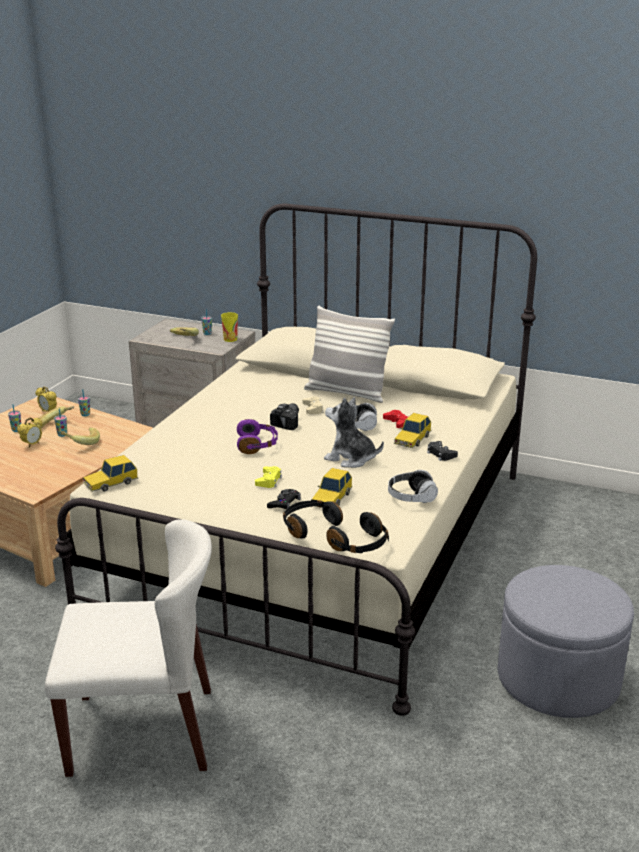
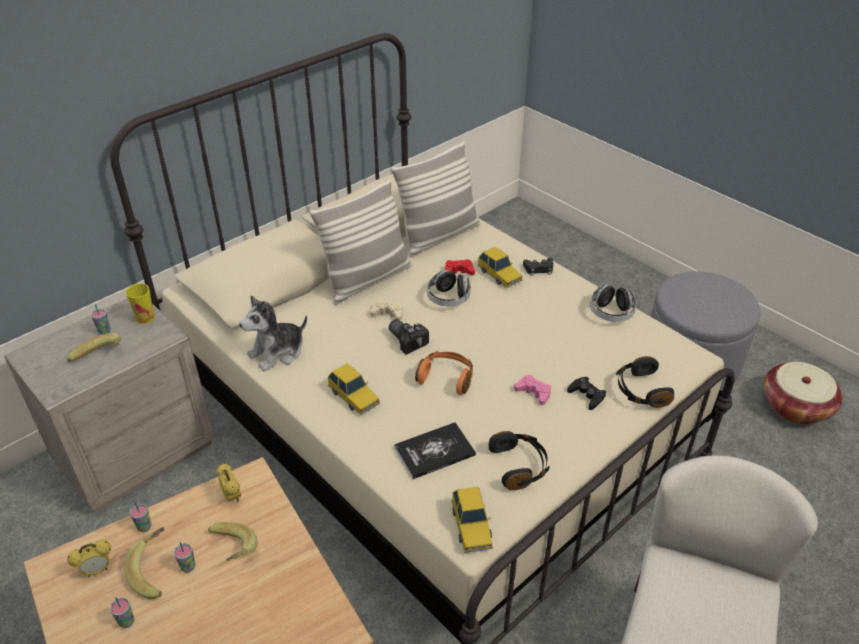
camera: 65 degrees left, 15 degrees up
(32, 445) = (192, 610): alarm clock -> alarm clock (232, 497)
(174, 456) = (434, 451): none -> book
(257, 444) = (446, 378): purple headphones -> orange headphones
(269, 481) = (533, 392): yellow game controller -> pink game controller
(331, 498) = (591, 361): toy car -> toy car (354, 396)
(351, 458) = (516, 324): plush toy -> plush toy (277, 352)
(360, 545) = (689, 370): black headphones -> black headphones (519, 466)
(438, 405) = (438, 236): none -> pillow
(558, 777) = (795, 406): none -> basket

